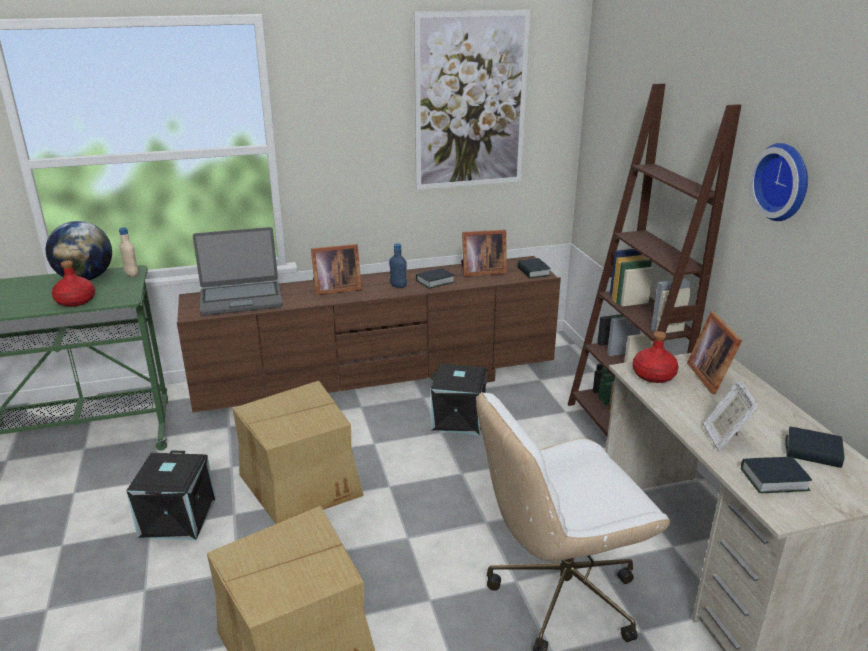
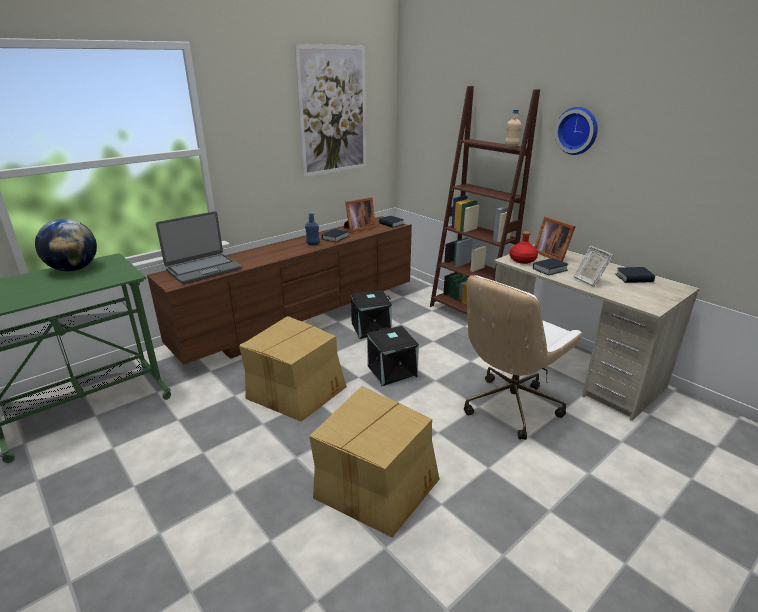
camera: 25 degrees left, 0 degrees up
(75, 301) = (84, 284): red bottle -> none
(132, 274) = (114, 260): beige bottle -> beige bottle (511, 146)
(178, 519) = (221, 439): black storage box -> black storage box (393, 371)
(335, 289) = (269, 252): picture frame -> none
(774, 479) = (631, 294): book -> book (549, 269)

